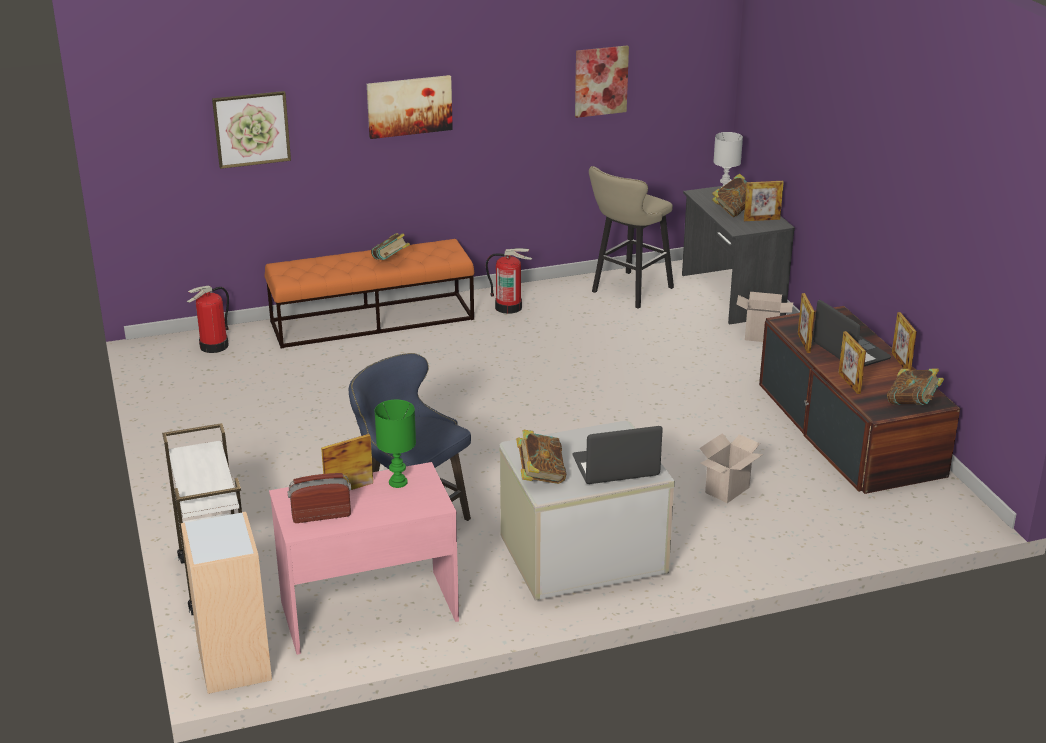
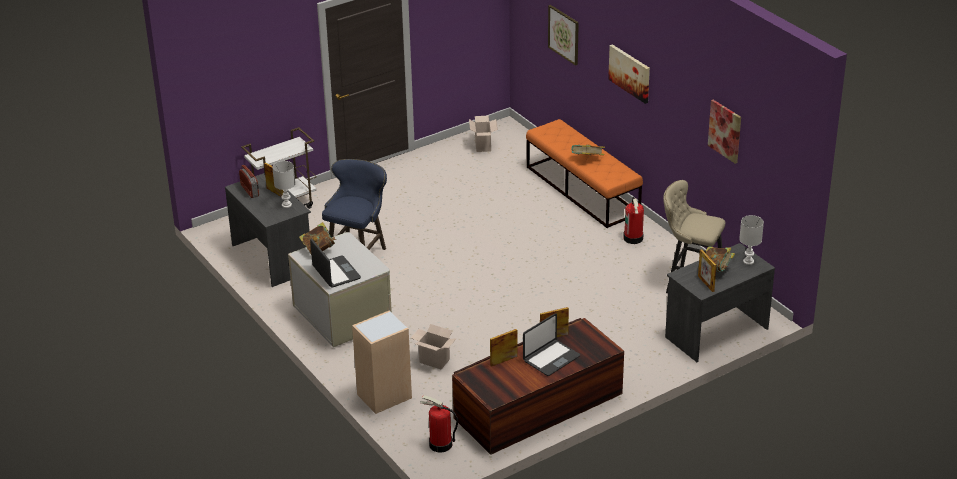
camera: 75 degrees right, 5 degrees up
(214, 346) = (516, 145): fire extinguisher -> fire extinguisher (440, 444)
(234, 664) = (220, 230): bookcase -> bookcase (383, 396)
(368, 610) = (273, 257): pink desk -> grey desk
(398, 482) = (287, 205): green table lamp -> white table lamp
(762, 336) = (655, 354): cardboard box -> cardboard box (483, 146)
(901, 363) = (544, 381): picture frame -> none
(912, 404) = (486, 389): book -> none

